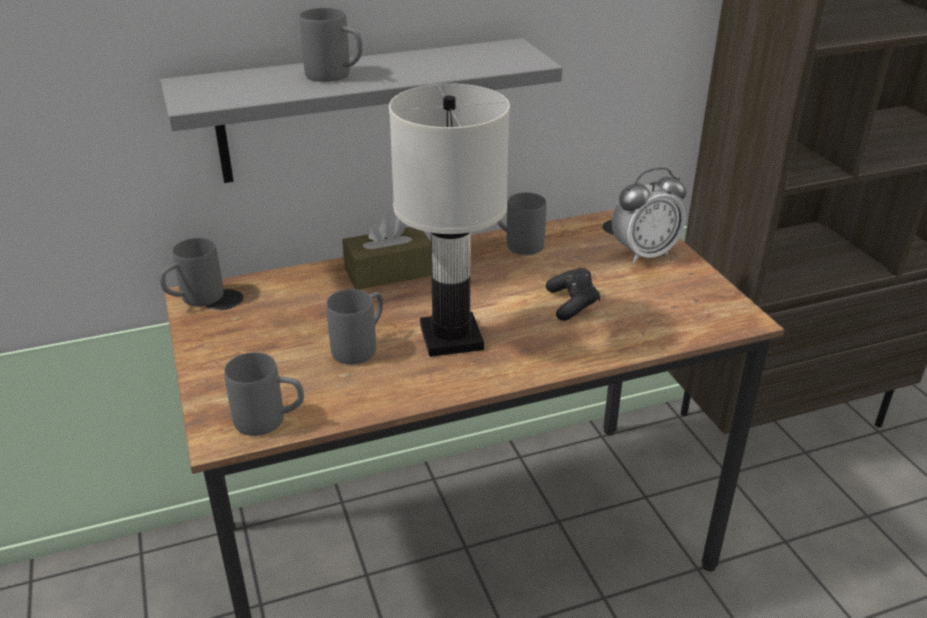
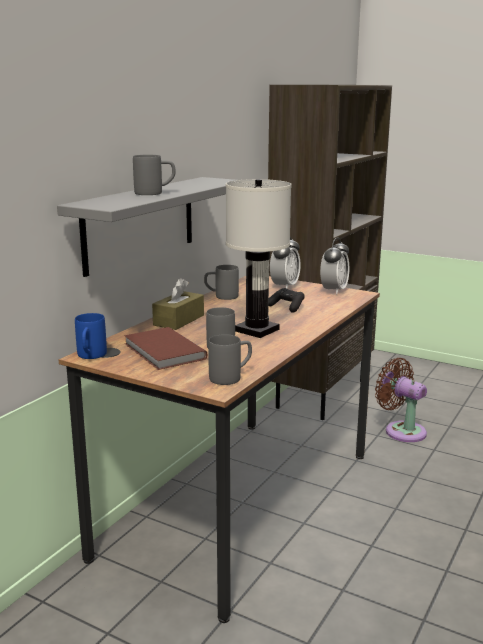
camera: 40 degrees left, 15 degrees down
(194, 299) = (90, 356): grey mug -> blue mug
(275, 329) = (163, 352): none -> brown book
(708, 294) = (334, 290): none -> alarm clock
(838, 554) = (401, 430): none -> brown fan

